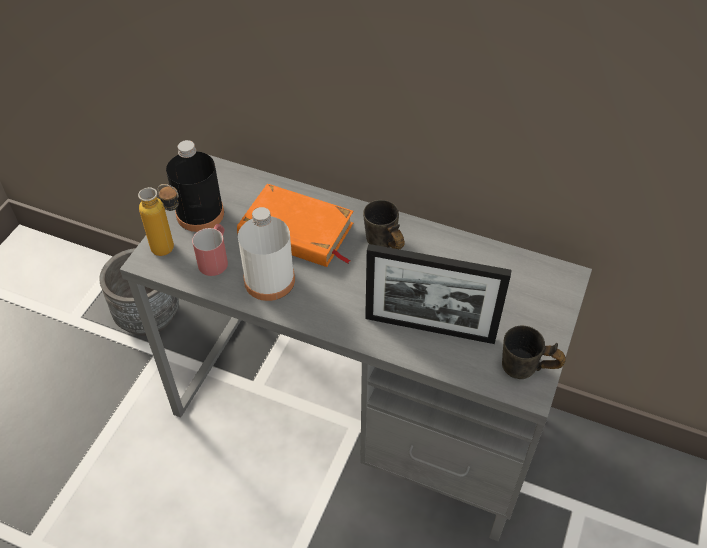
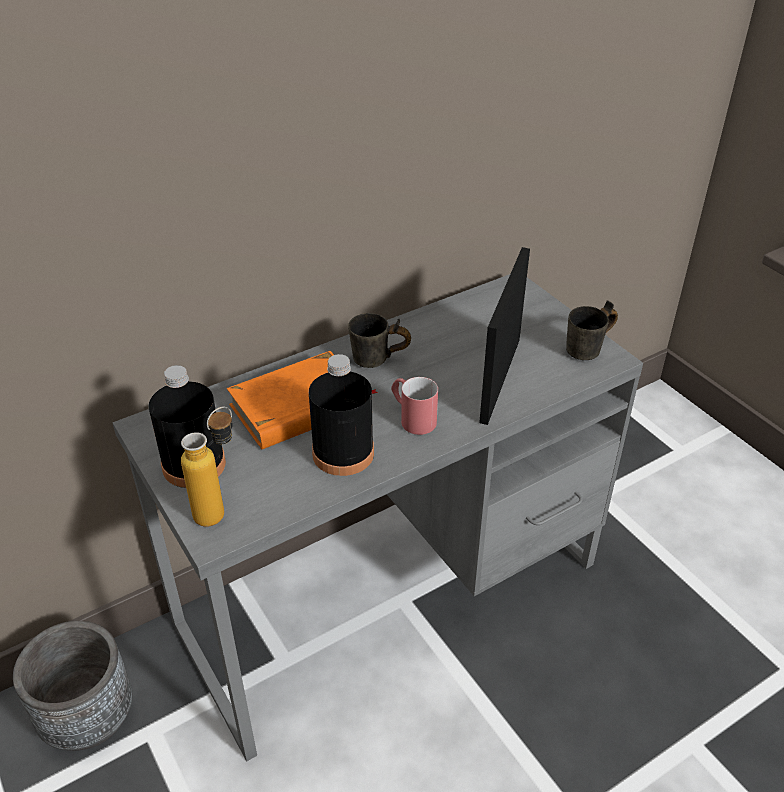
camera: 55 degrees left, 10 degrees down
(215, 258) = (271, 480): red mug -> red mug (412, 418)
(269, 280) = (343, 453): white bottle -> black bottle
(429, 328) = (500, 379): picture frame -> picture frame turned 150 degrees clockwise

